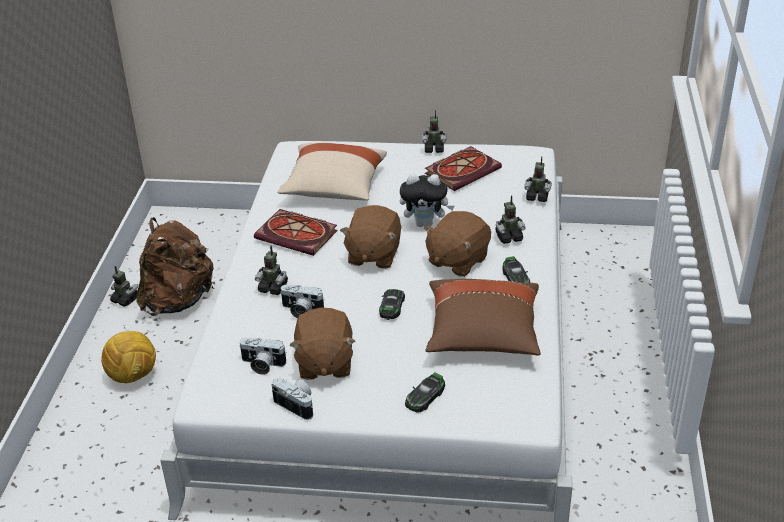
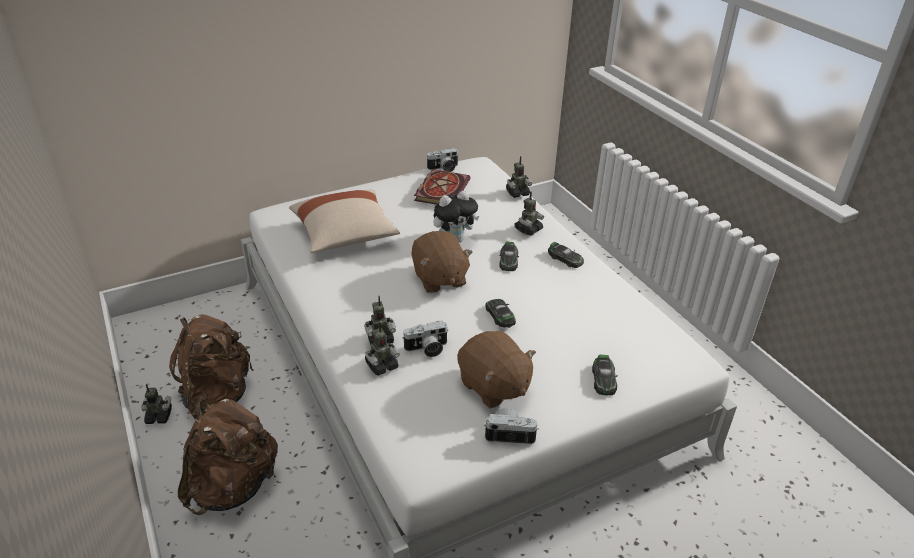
camera: 35 degrees left, 0 degrees up
(133, 376) = (233, 487): football -> brown backpack
(262, 365) = (441, 412): camera -> camera (443, 168)
(298, 235) = (356, 284): book -> none
(434, 149) = (399, 180): toy robot -> toy robot (381, 366)
(457, 260) = (508, 260): brown plush toy -> toy car
(482, 334) = (590, 311): brown pillow -> none

